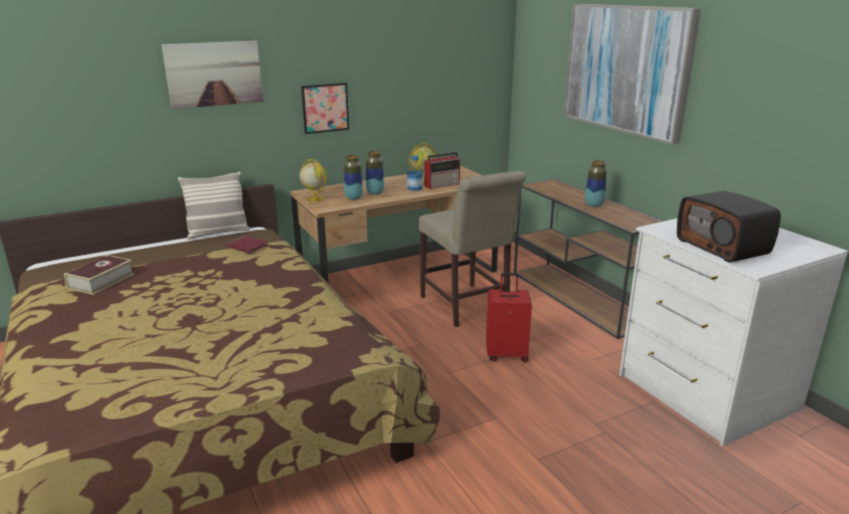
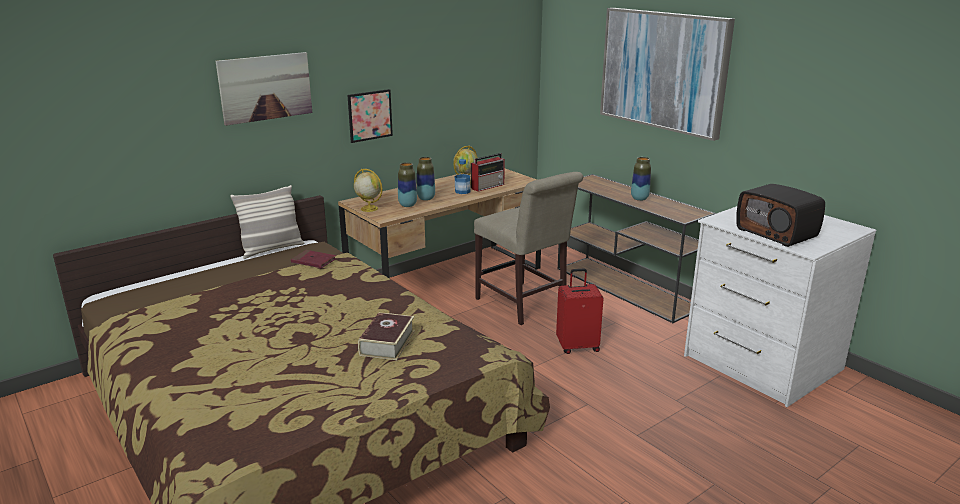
camera: 10 degrees left, 0 degrees up
(101, 281) = (183, 307): book -> book (387, 343)

